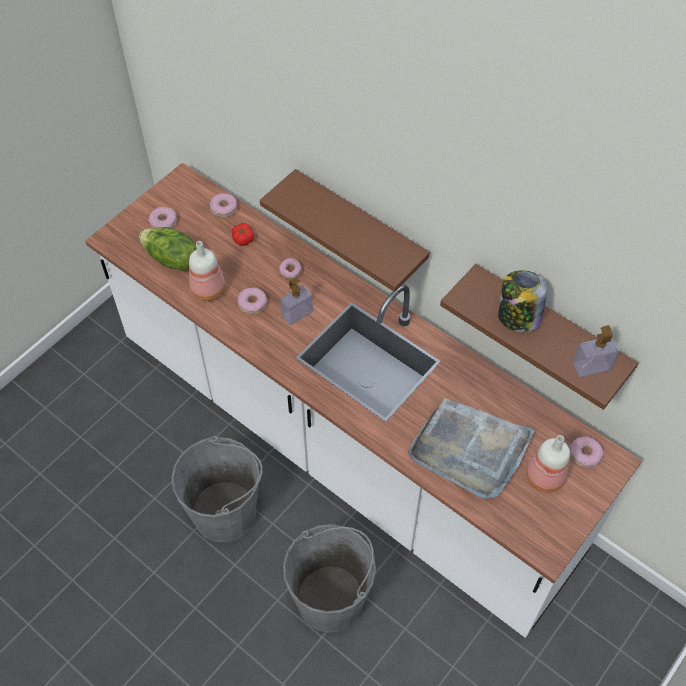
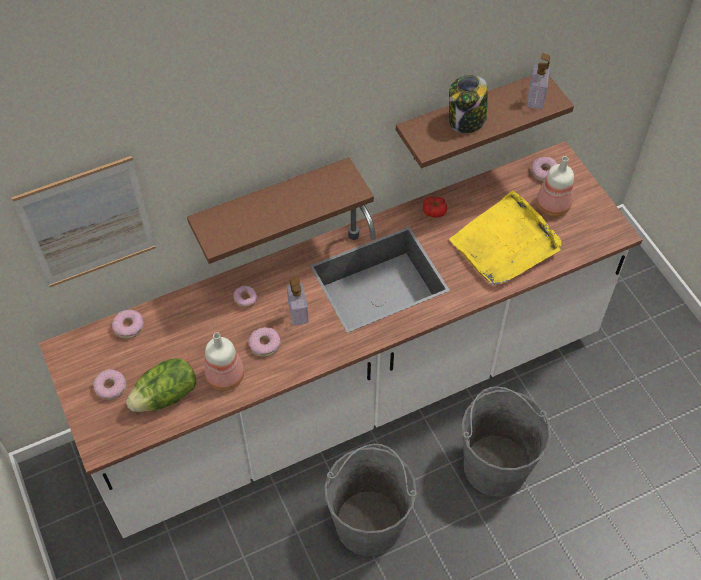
camera: 65 degrees left, 0 degrees up
(228, 100) = (88, 223): none -> picture
(243, 238) = (179, 324): tomato -> tomato (434, 211)
(469, 449) = (505, 243): grey tray -> yellow tray

